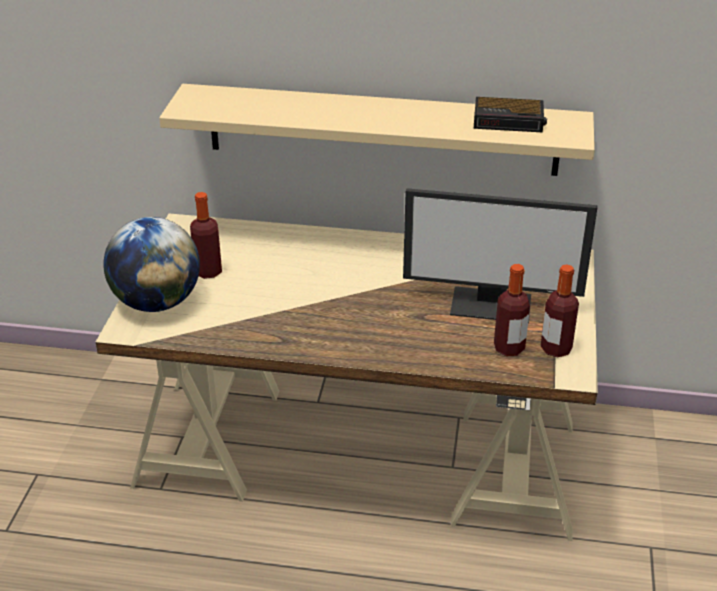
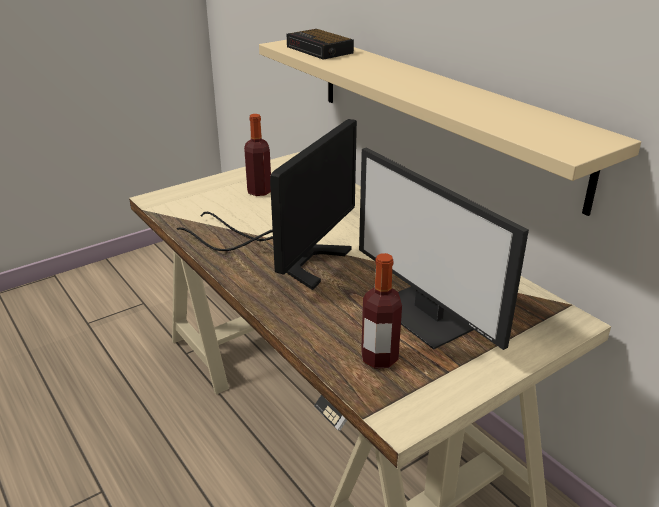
camera: 45 degrees right, 5 degrees down
(157, 302) = (198, 194): globe -> none
(334, 314) = (287, 256): none -> monitor
(510, 121) = (525, 119): alarm clock -> alarm clock (320, 50)
(556, 349) = (423, 386): bottle -> none

